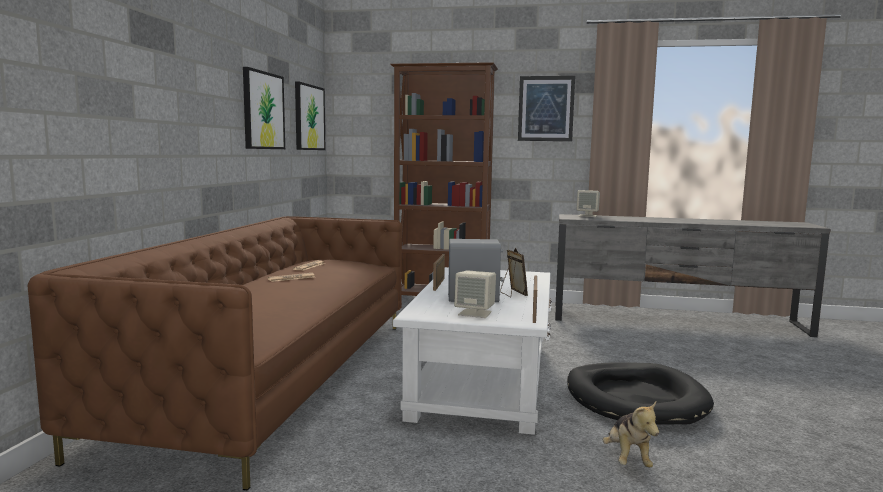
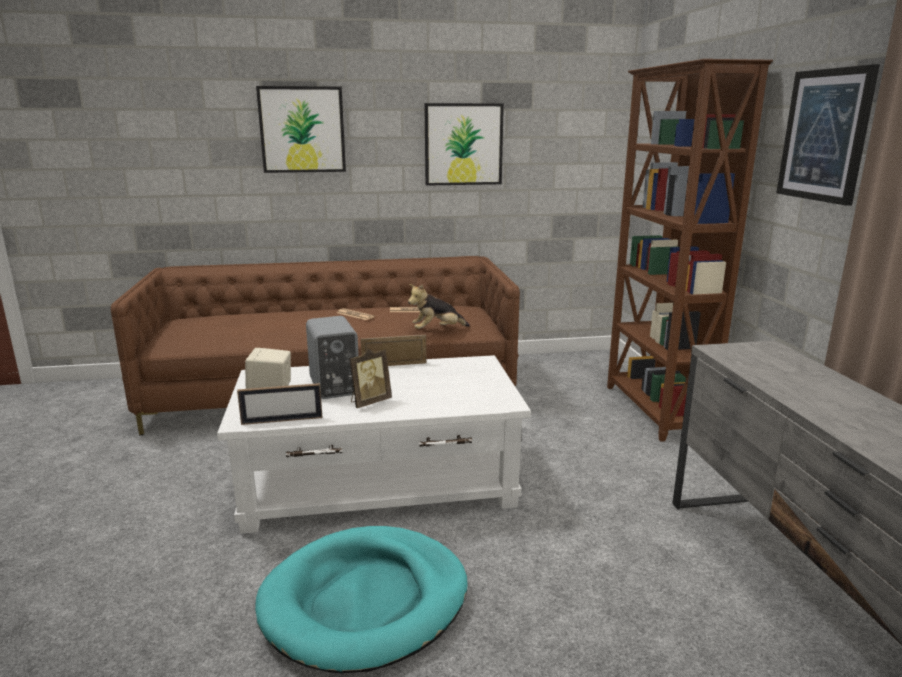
camera: 70 degrees right, 10 degrees up
(309, 117) = (576, 144): picture -> picture (302, 130)
(587, 216) = (789, 358): beige speaker -> none
(627, 459) = (186, 600): plush toy -> plush toy (437, 330)
(635, 399) = (365, 601): black dog bed -> turquoise dog bed

